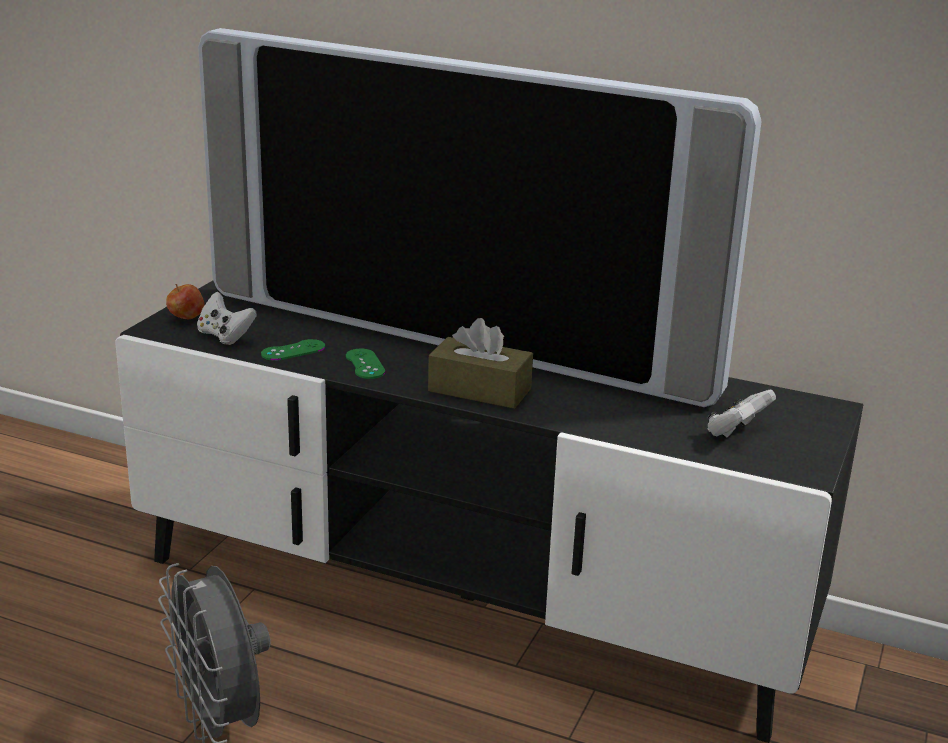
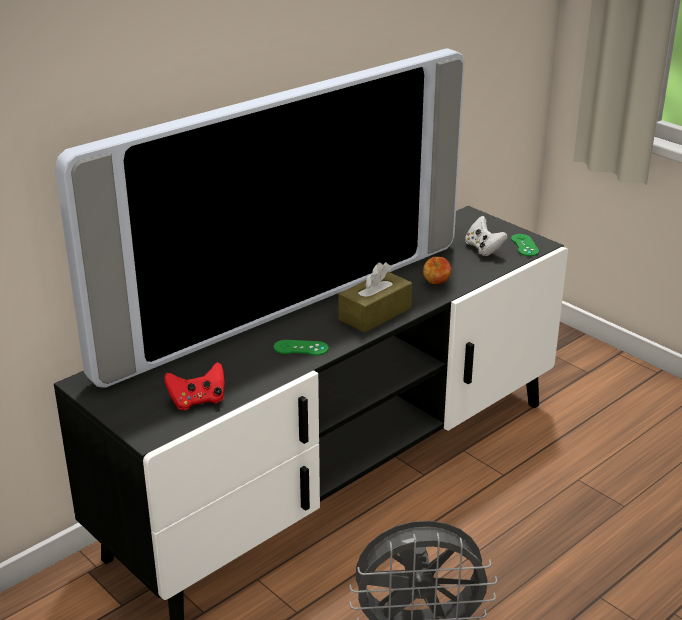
camera: 65 degrees left, 5 degrees up
(186, 319) = (141, 415): apple -> apple (436, 283)
(225, 336) = (198, 401): white game controller -> red game controller
(293, 350) = (252, 374): green game controller -> green game controller (524, 245)

